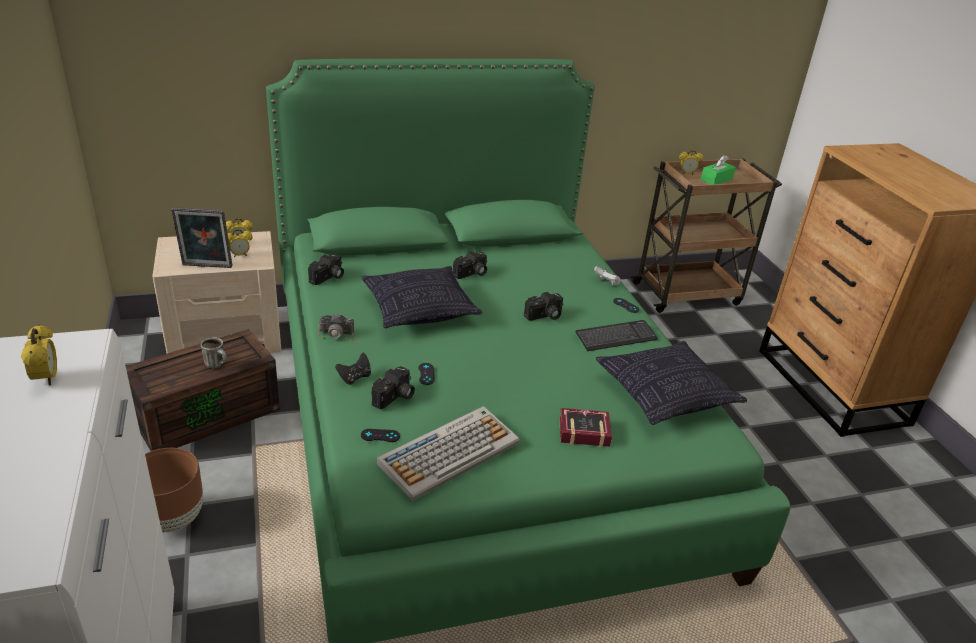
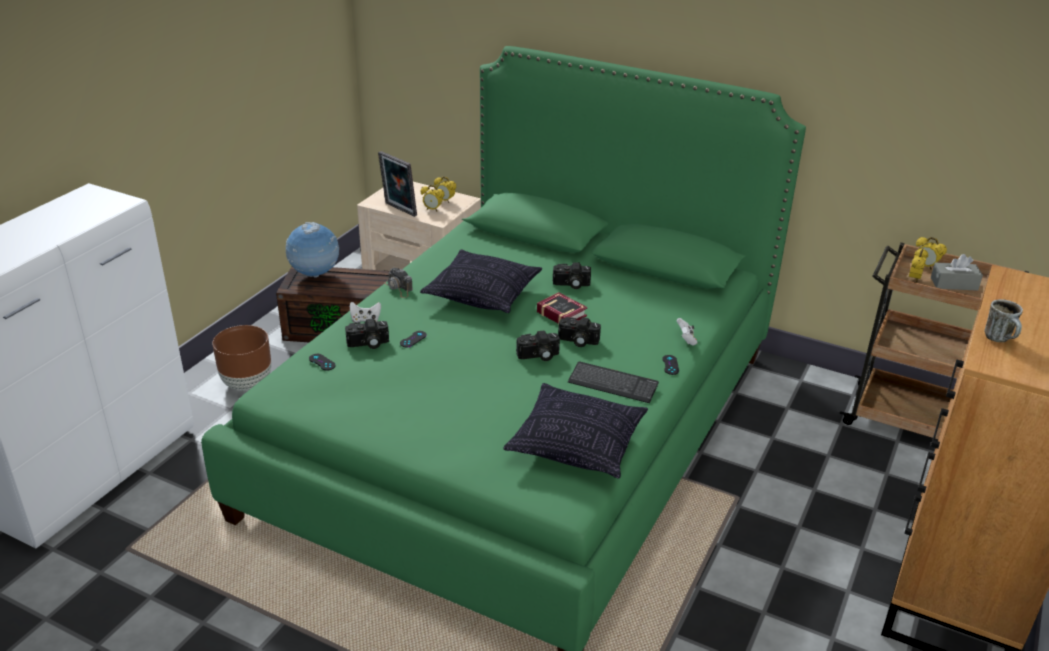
camera: 45 degrees right, 0 degrees up
(47, 379) = (80, 213): alarm clock -> alarm clock (914, 279)
(162, 367) = (315, 275): none -> globe
(217, 365) = (348, 288): mug -> mug (1000, 339)
(328, 278) = (453, 245): camera -> camera (538, 356)
(355, 377) = (365, 320): black game controller -> white game controller
(450, 452) = (347, 394): keyboard -> none
(581, 431) = (462, 431): book -> book (561, 313)
(716, 180) = (954, 284): green tissue box -> grey tissue box

